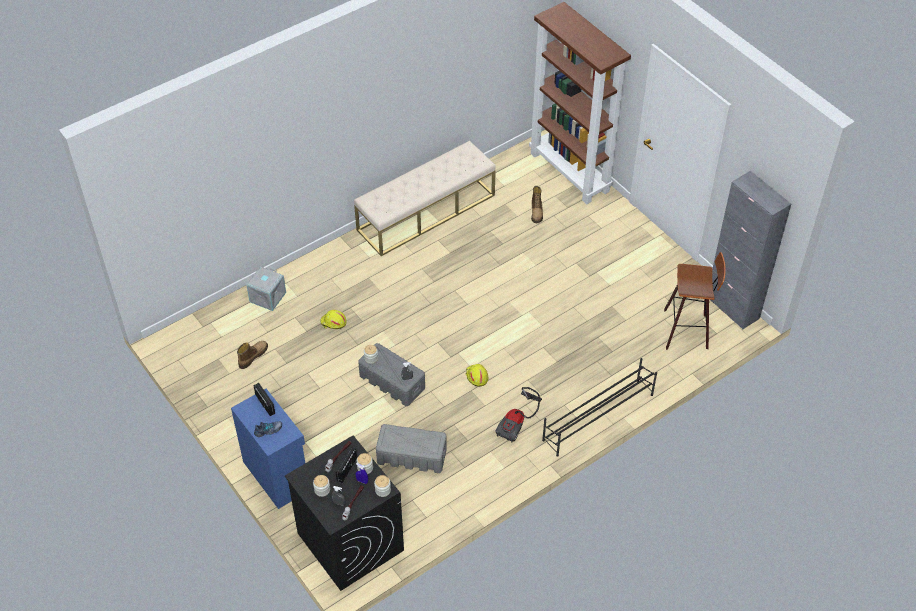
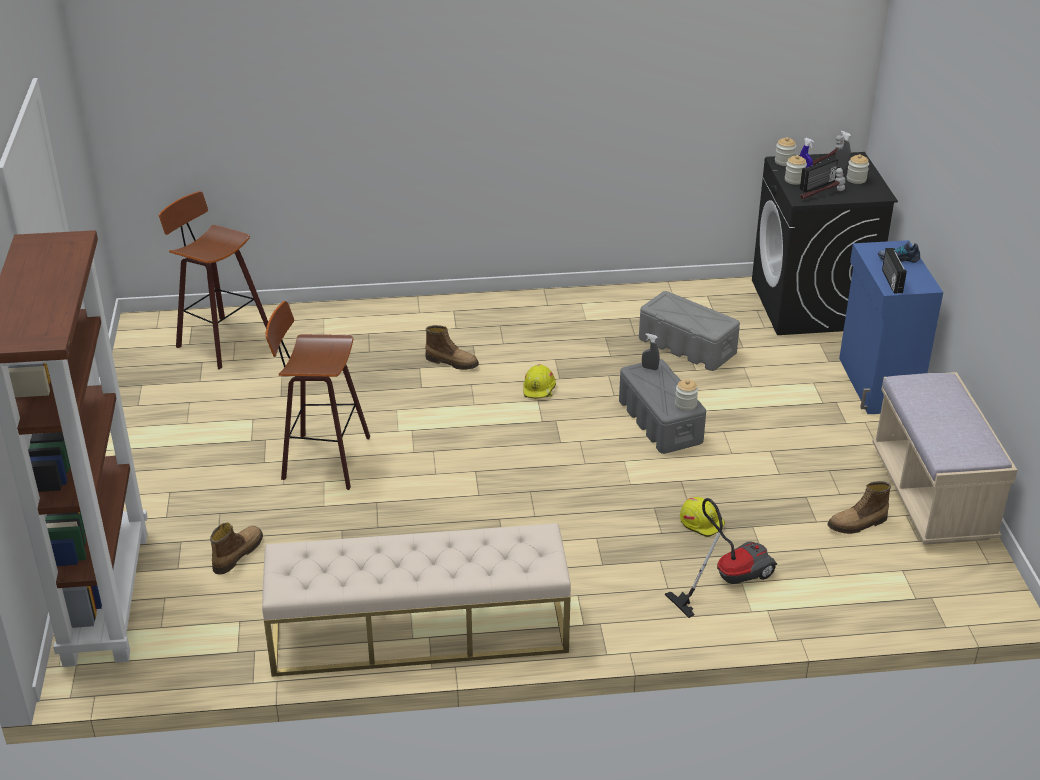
camera: 150 degrees left, 15 degrees down
(218, 393) = (932, 496): none -> beige bench
(267, 297) = (795, 601): grey storage box -> none
(518, 423) = (529, 331): vacuum cleaner -> vacuum cleaner (727, 578)
(542, 374) = (452, 362): none -> boot
(549, 277) = (322, 459): none -> stool
(597, 417) = (429, 306): black shoe rack -> none
(732, 307) = (135, 341): grey cabinet -> none

